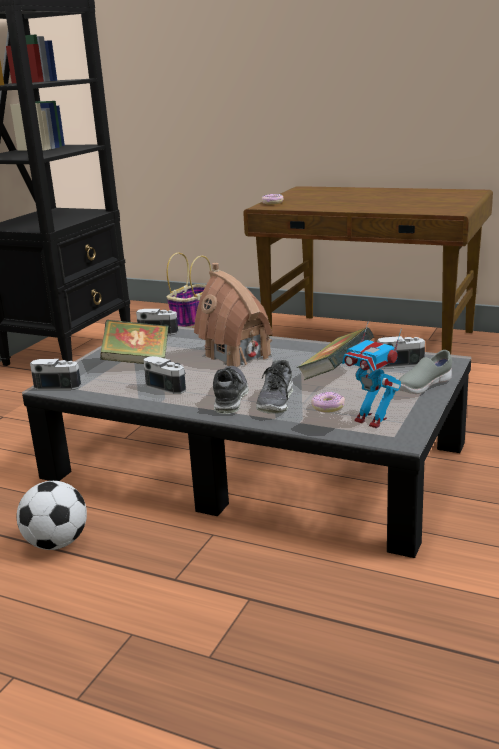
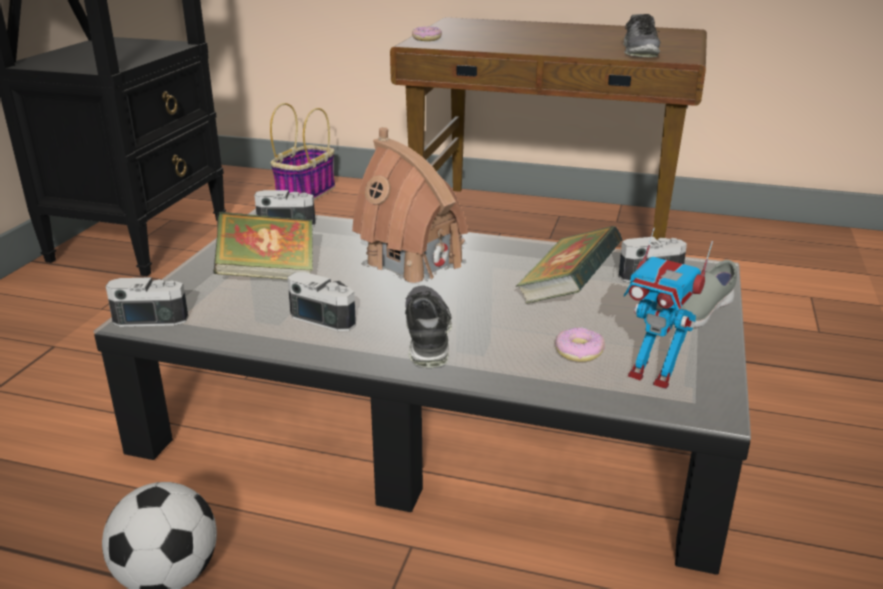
camera: 10 degrees left, 5 degrees up
(276, 401) = (499, 342): shoe -> shoe (640, 52)

